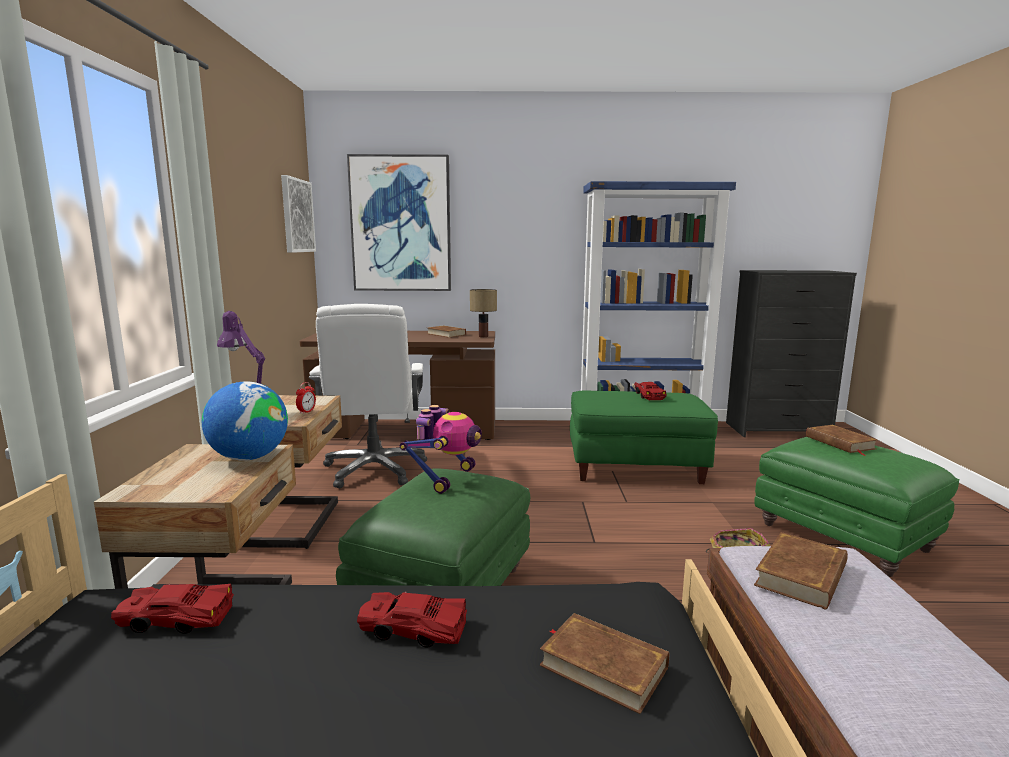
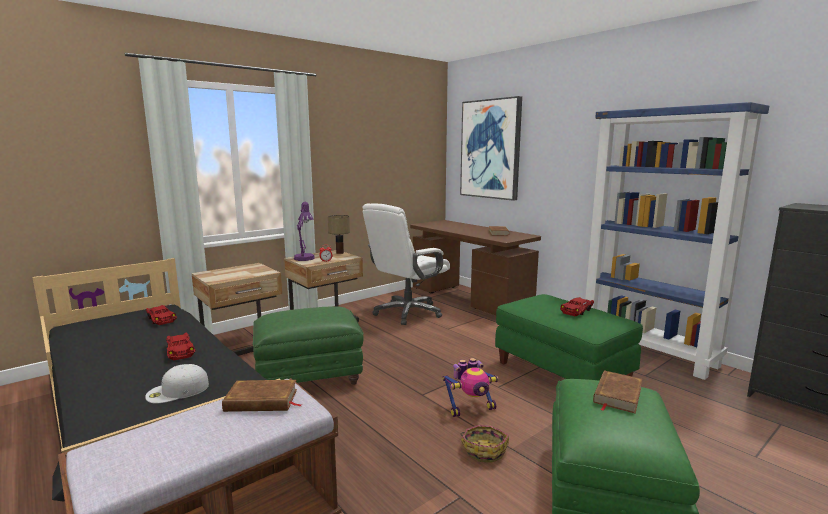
camera: 50 degrees right, 0 degrees up
(249, 457) = (255, 273): globe -> none
(297, 216) = (423, 145): picture -> none
(446, 478) = (321, 310): toy robot -> toy robot (471, 408)
(483, 336) = (515, 238): table lamp -> table lamp (339, 253)
(603, 666) = (177, 391): brown book -> white cap

